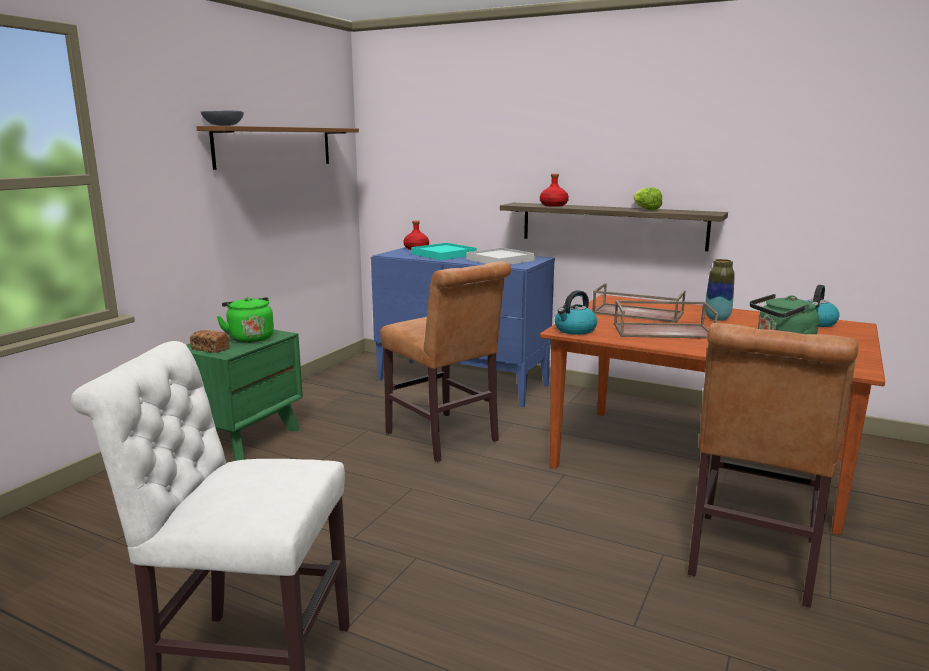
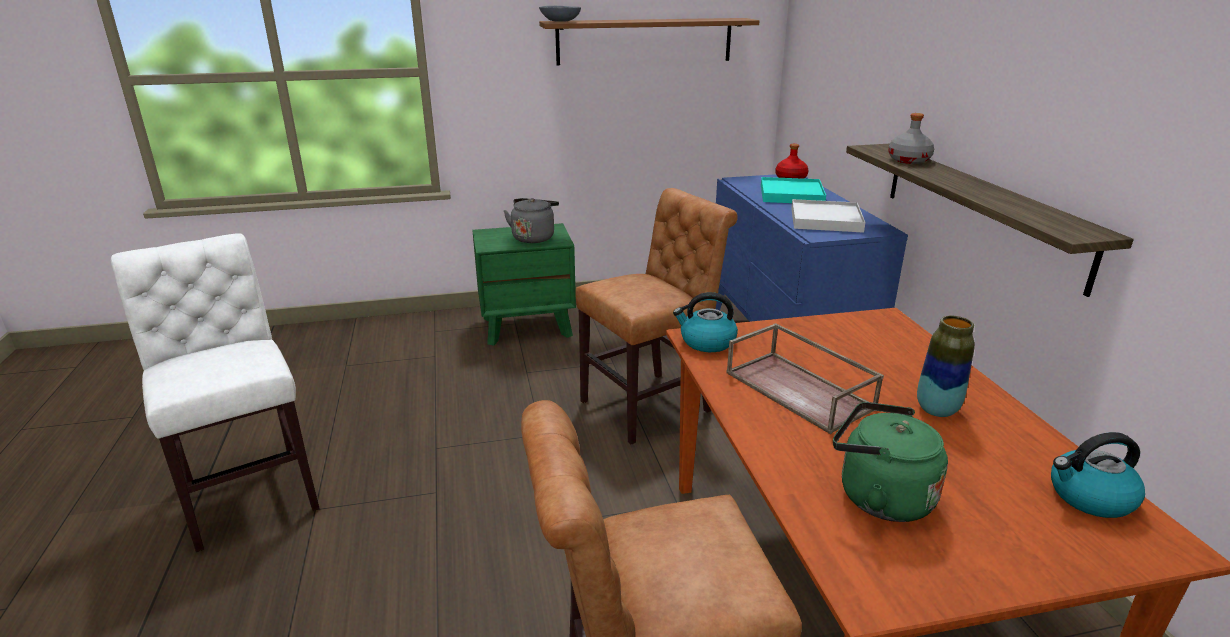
camera: 50 degrees right, 10 degrees up
(210, 349) = (489, 238): bread -> none
(250, 338) = (534, 237): green kettle -> grey kettle
(445, 439) = (651, 405): brown chair -> brown chair turned 135 degrees counterclockwise
(554, 205) = (909, 160): red bottle -> grey bottle
(636, 313) = (850, 352): brown tray -> none
(645, 209) = (1002, 198): lettuce -> none

